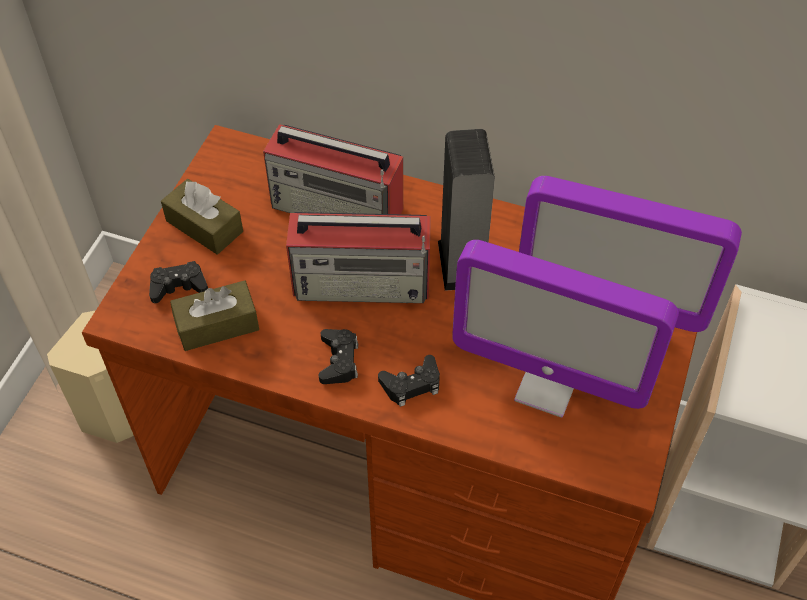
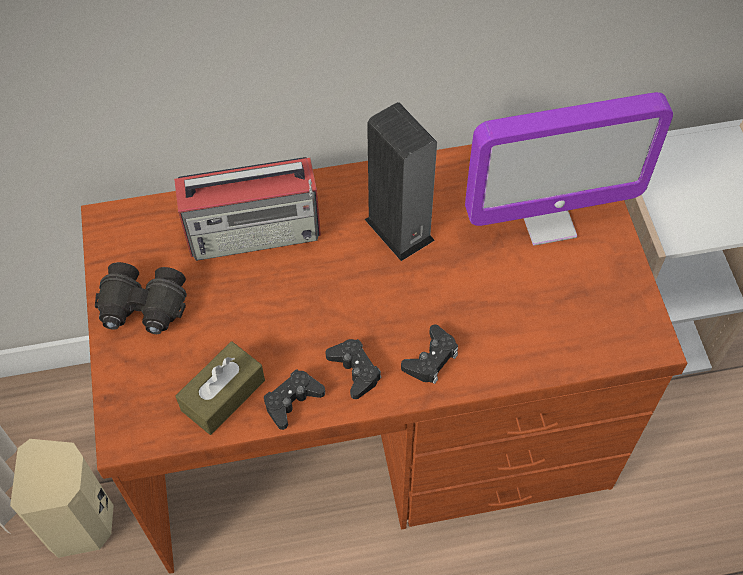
camera: 30 degrees left, 5 degrees up
(178, 286) = (160, 378): black game controller -> black game controller (292, 401)
(204, 226) = (143, 308): brown tissue box -> black binoculars
(363, 282) = (327, 289): radio -> none
(546, 387) = (540, 303): monitor -> none

